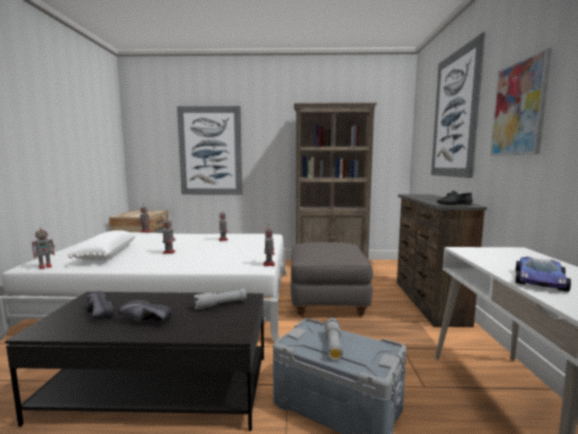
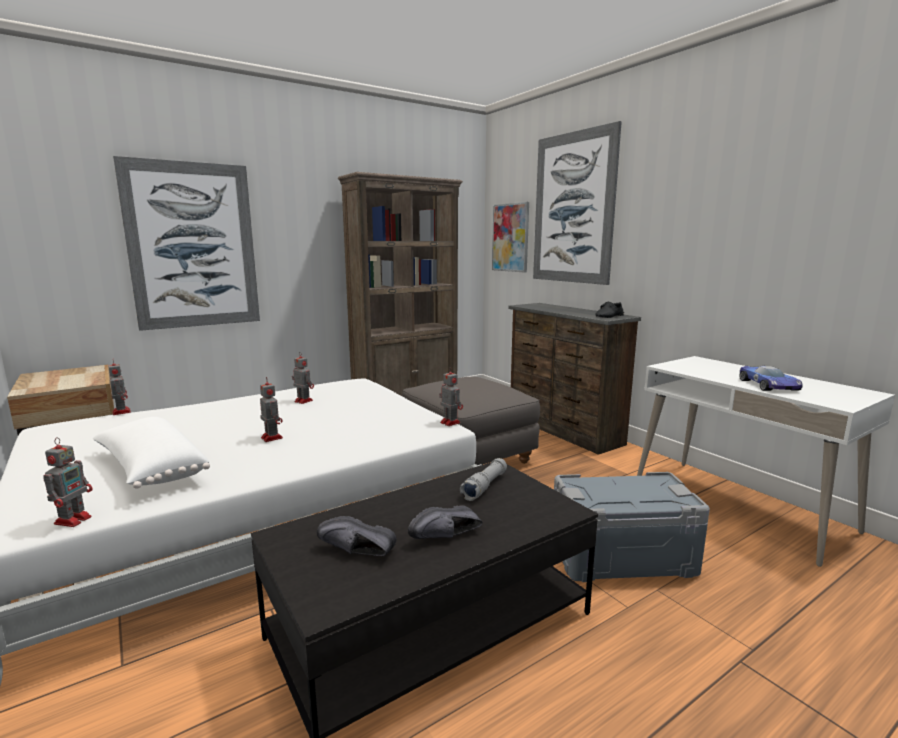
camera: 35 degrees left, 5 degrees up
(333, 345) = (622, 493): grey flashlight -> none
(519, 108) = (677, 216): picture -> picture (510, 237)

